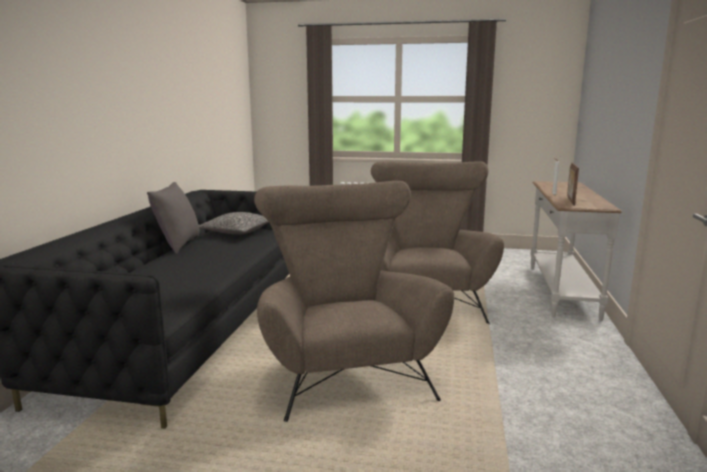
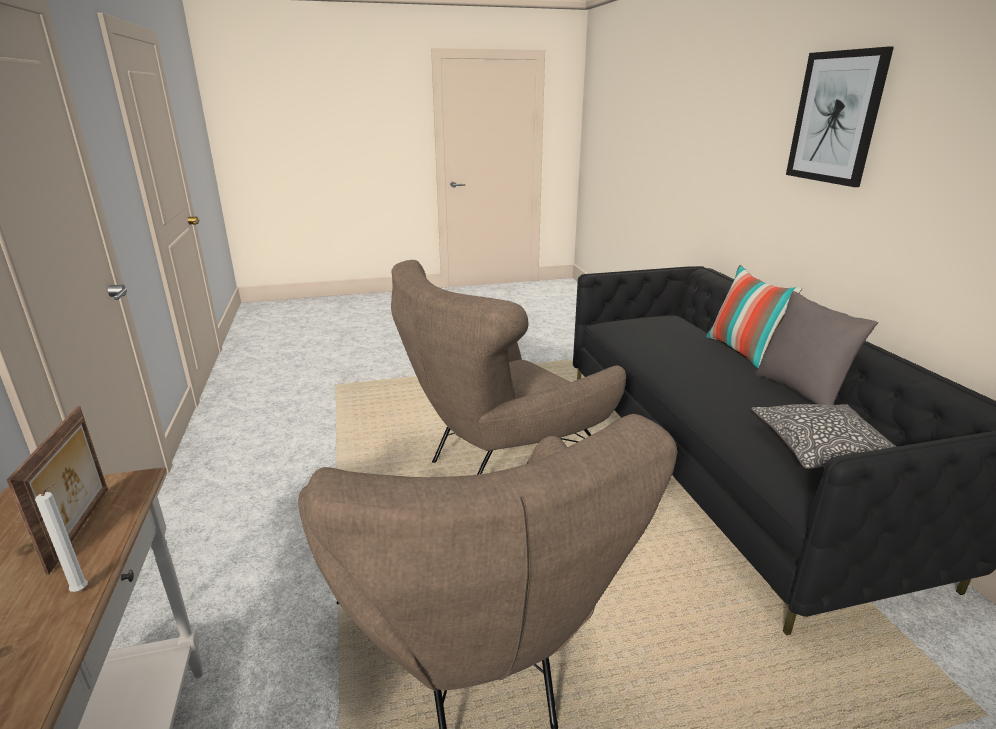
camera: 155 degrees right, 10 degrees up
(72, 67) = (836, 118): none -> picture
(133, 267) = (742, 352): none -> pillow
(344, 369) = (500, 457): brown armchair -> brown armchair turned 90 degrees clockwise

